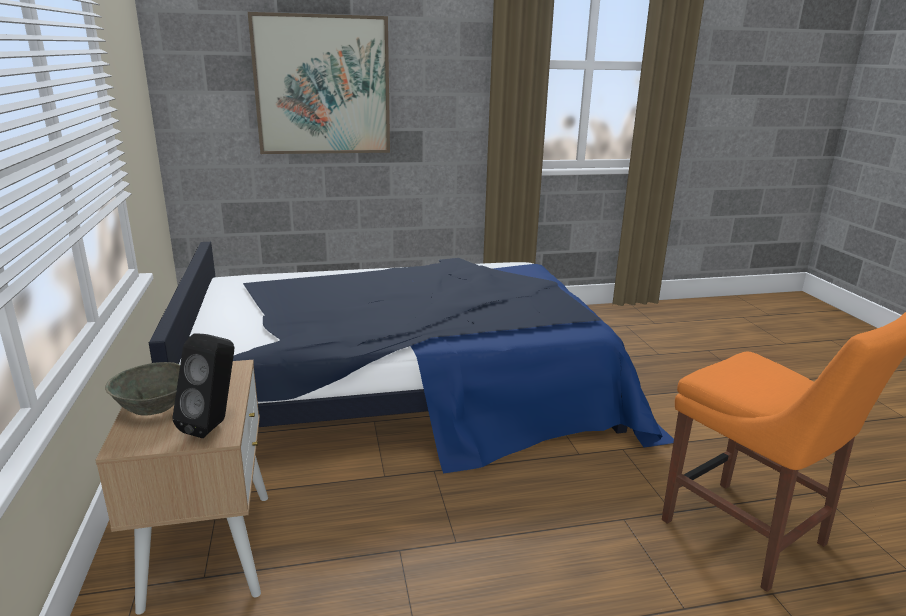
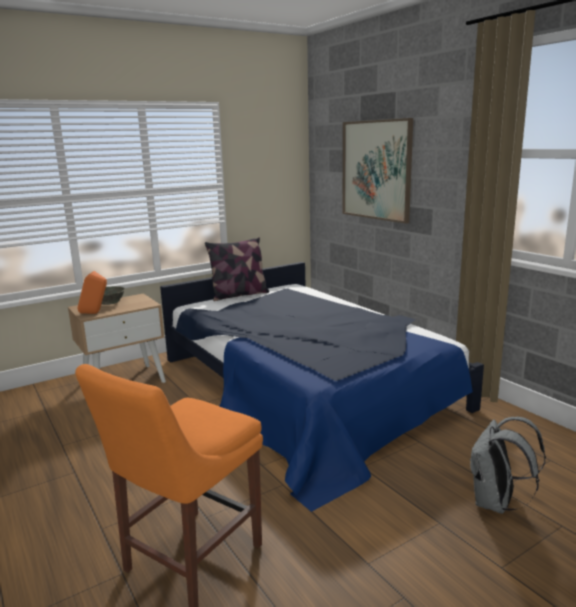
camera: 70 degrees right, 5 degrees down
(209, 315) = (239, 295): none -> pillow
(214, 425) = (95, 313): black speaker -> orange speaker
(678, 361) = (496, 503): none -> grey backpack

